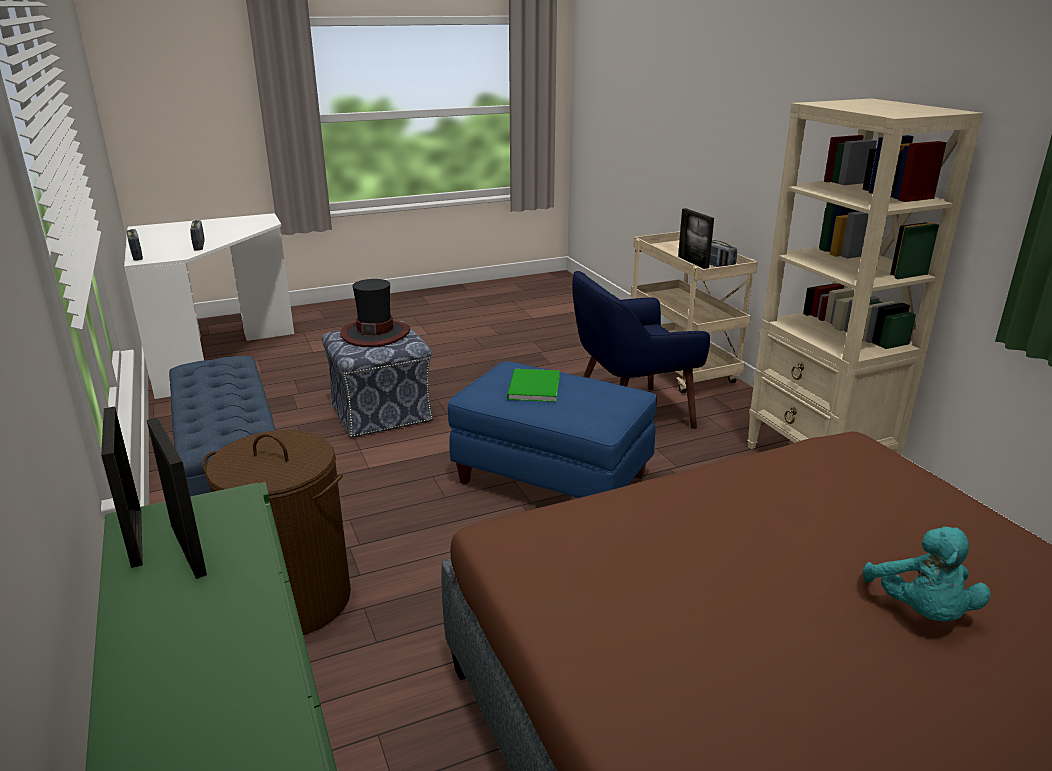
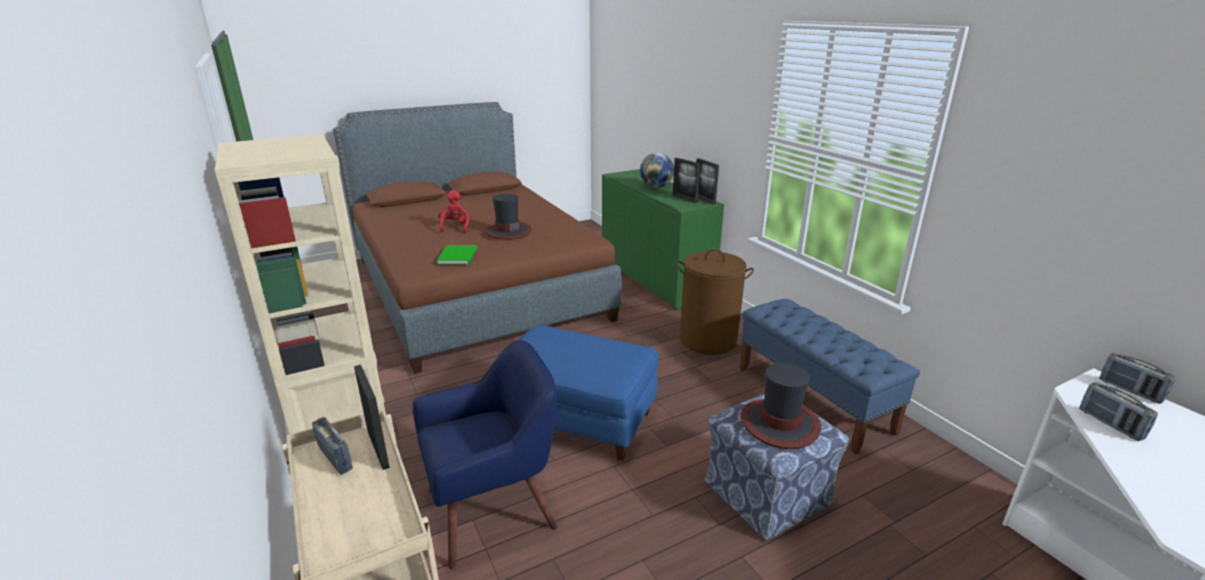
camera: 175 degrees right, 0 degrees up
(204, 657) = (656, 187): none -> globe
(532, 388) = (593, 354): green book -> green book (459, 256)
(743, 579) = (507, 232): none -> hat
(920, 612) = (455, 227): turquoise plush toy -> red plush toy

